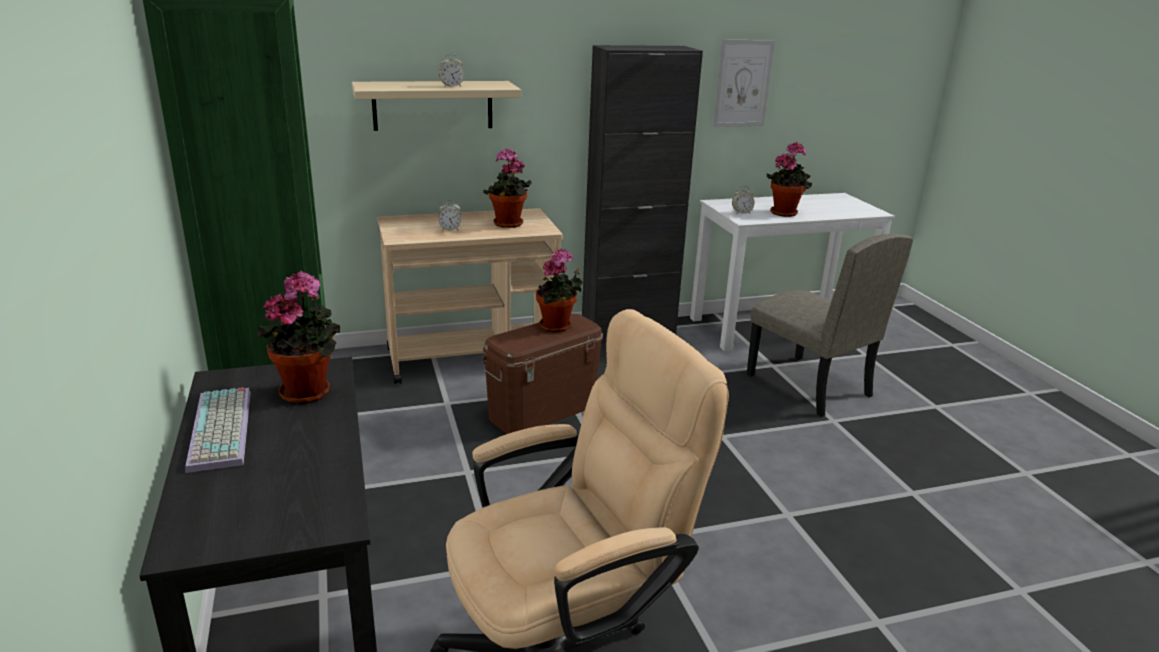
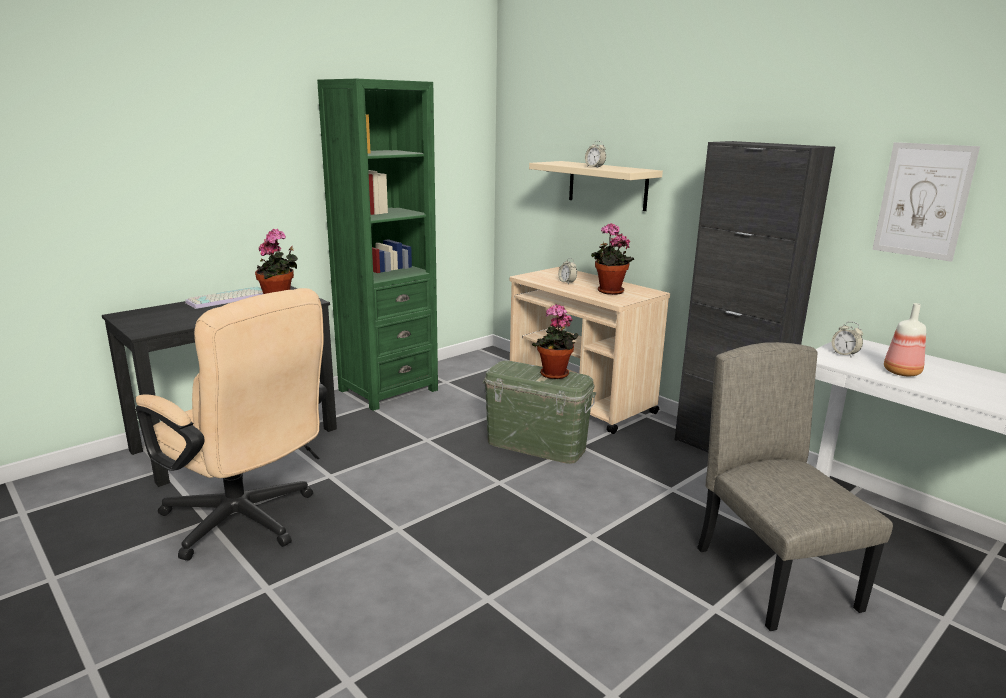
camera: 65 degrees right, 5 degrees down
(543, 410) = (536, 445): brown storage box -> green storage box
(785, 212) = (903, 372): potted plant -> bottle
(807, 385) = (776, 578): beige chair -> beige chair turned 135 degrees clockwise

